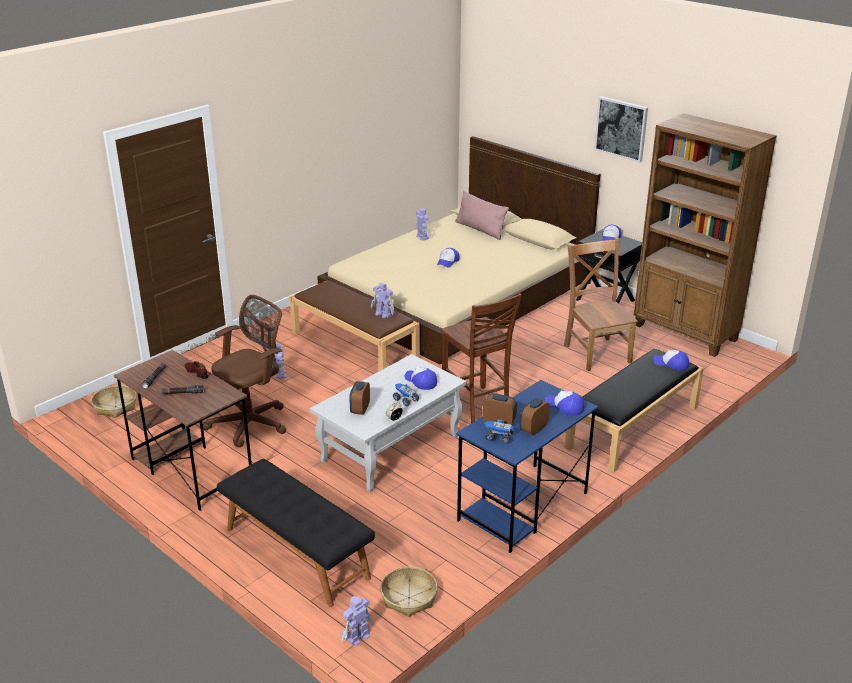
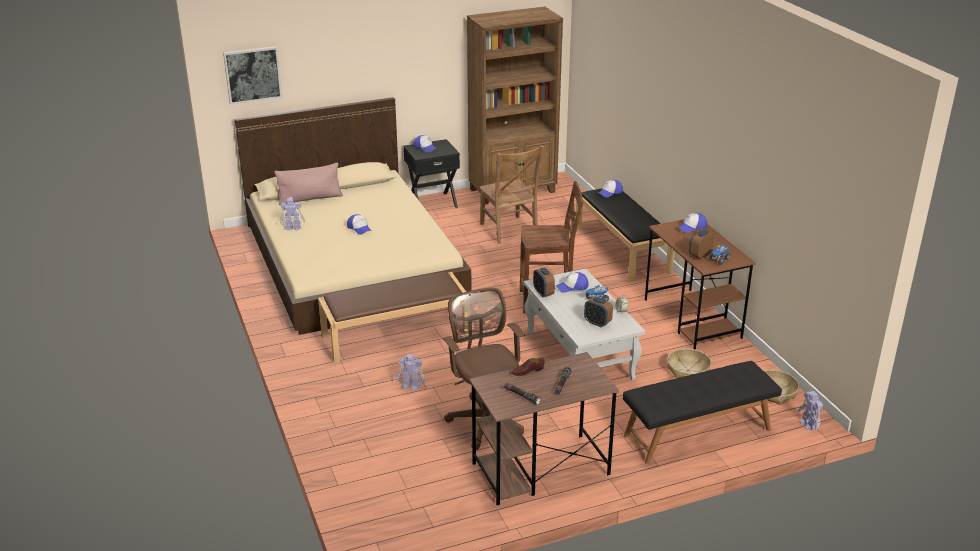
camera: 65 degrees left, 0 degrees up
(115, 407) = (385, 503): basket -> basket (688, 370)
(383, 314) = (428, 281): toy robot -> none
(522, 507) = (692, 319): blue desk -> brown desk
(533, 429) = (715, 245): alarm clock -> alarm clock (543, 293)
(596, 352) = (509, 231): brown chair -> brown chair turned 120 degrees counterclockwise
(621, 128) = (406, 49): picture -> picture (252, 74)

